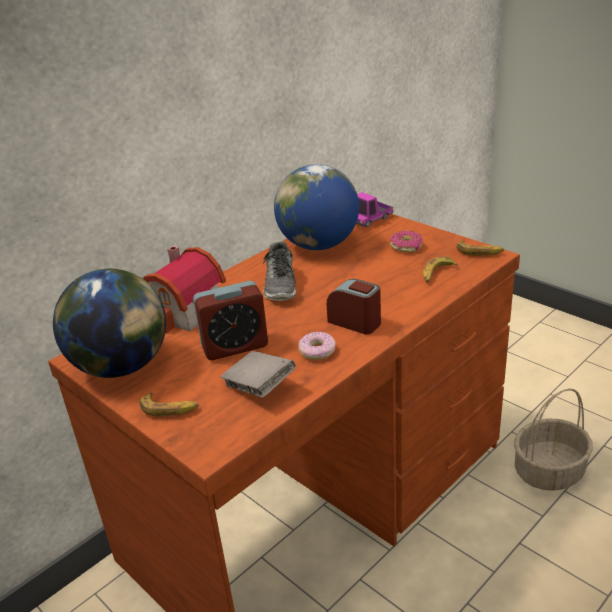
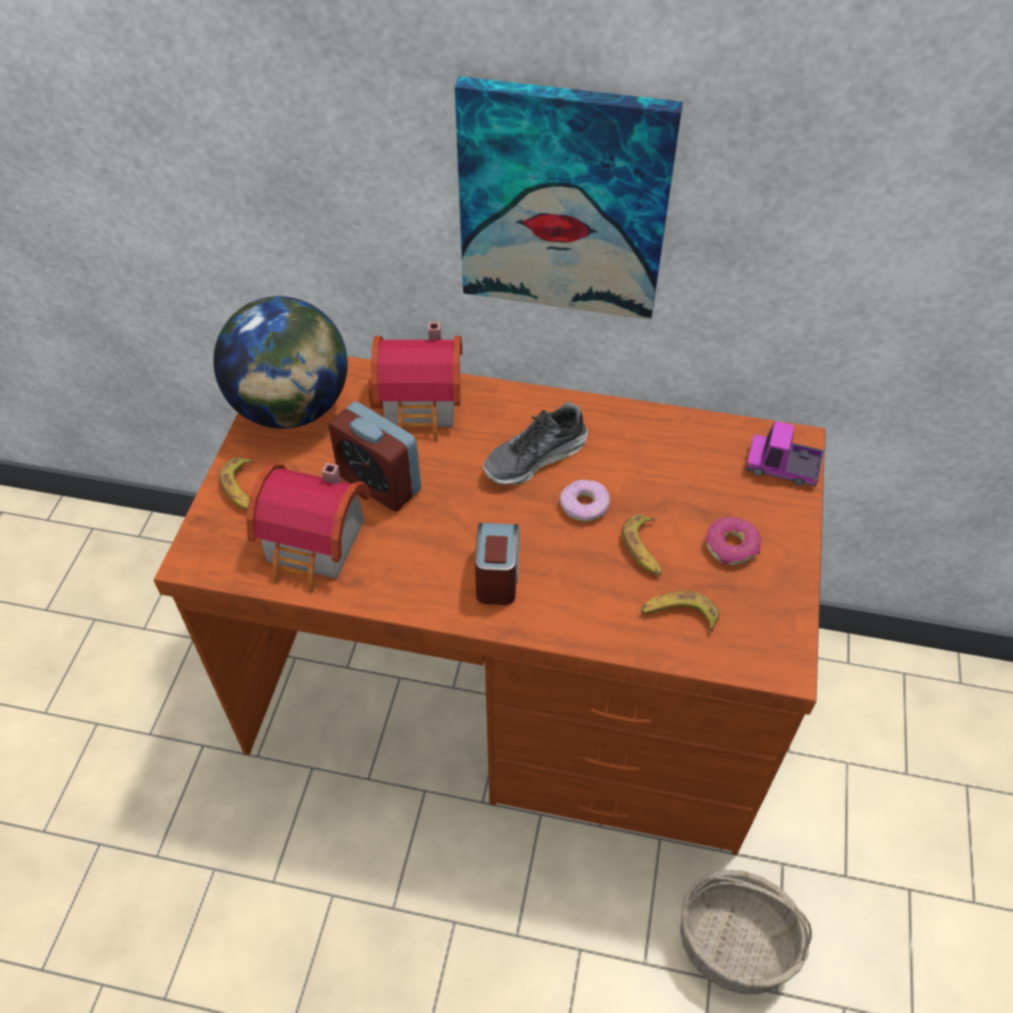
camera: 55 degrees right, 20 degrees up
(207, 121) = (563, 201): none -> picture
(259, 387) = (316, 546): grey book -> toy house
(317, 351) = (414, 566): donut -> donut (584, 506)
(319, 245) = (663, 446): globe -> none
(479, 252) = (782, 644): banana -> banana (644, 549)

